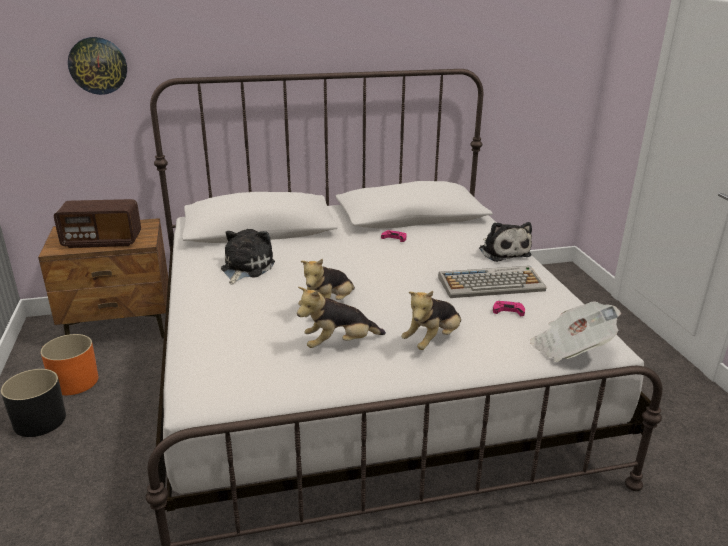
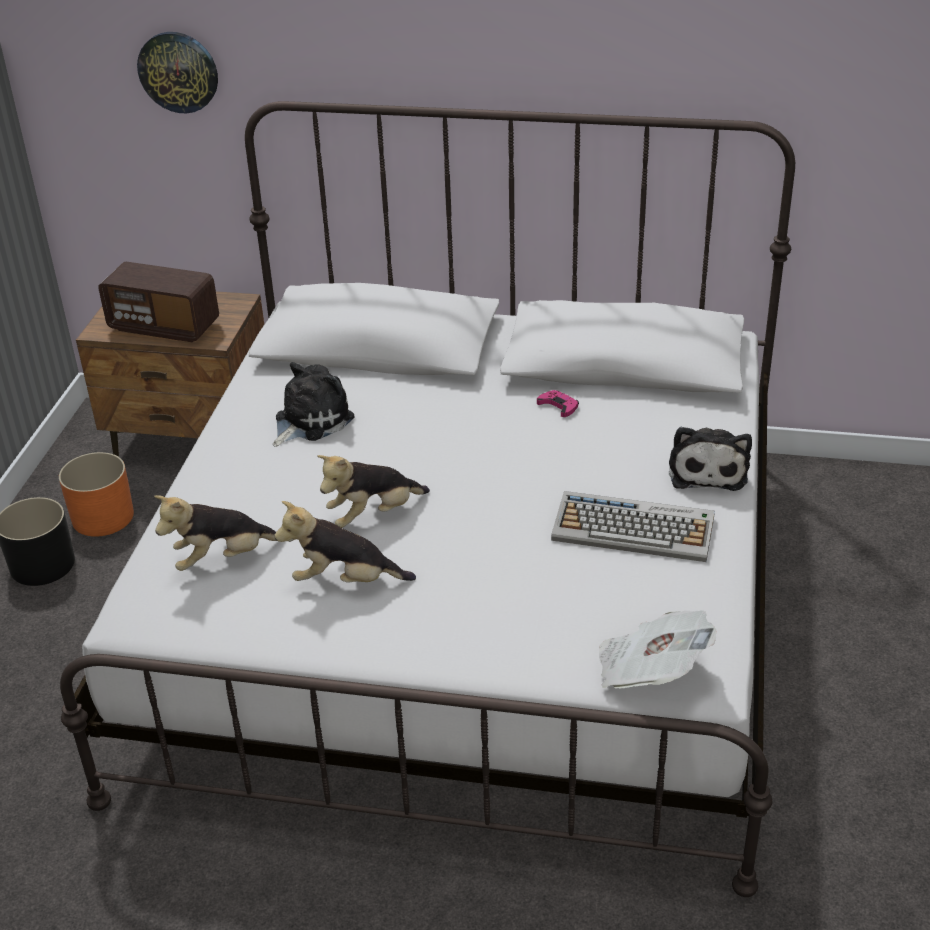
camera: 25 degrees right, 10 degrees up
(433, 340) = (469, 607): plush toy -> plush toy (222, 558)
(508, 310) = (617, 583): pink game controller -> none

